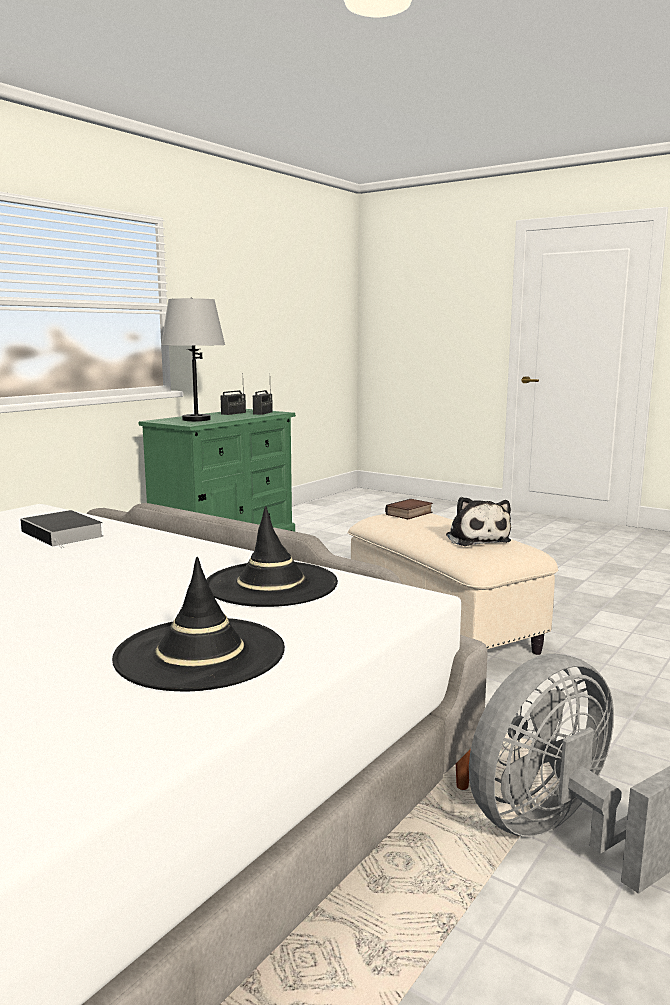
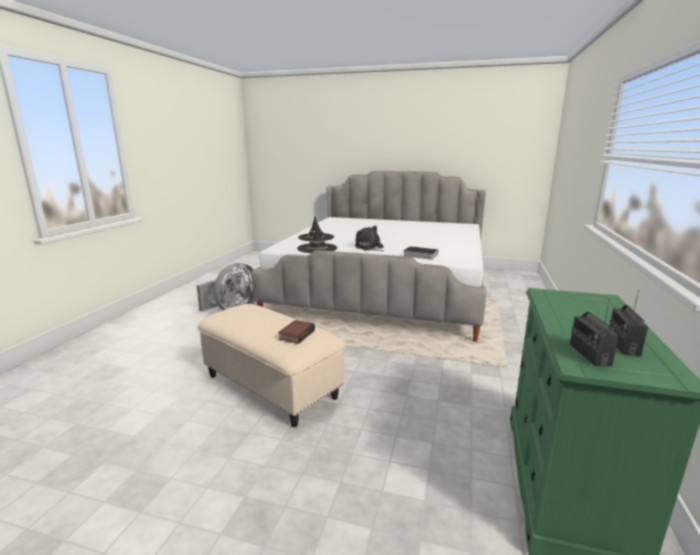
camera: 160 degrees right, 5 degrees up
(196, 419) = (580, 307): grey table lamp -> none
(476, 539) = (246, 313): plush toy -> plush toy (370, 247)

